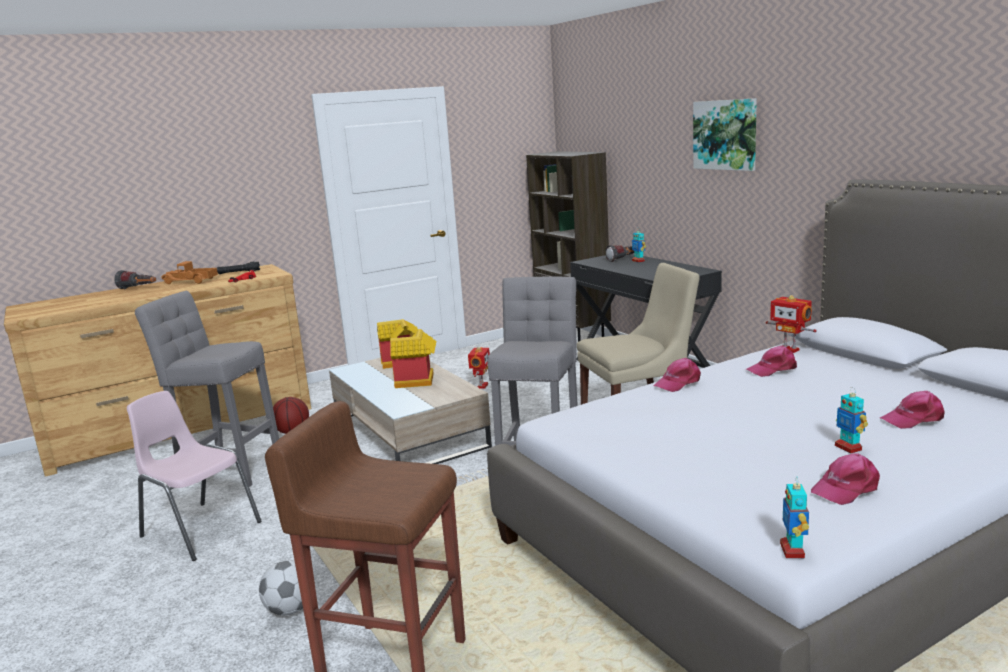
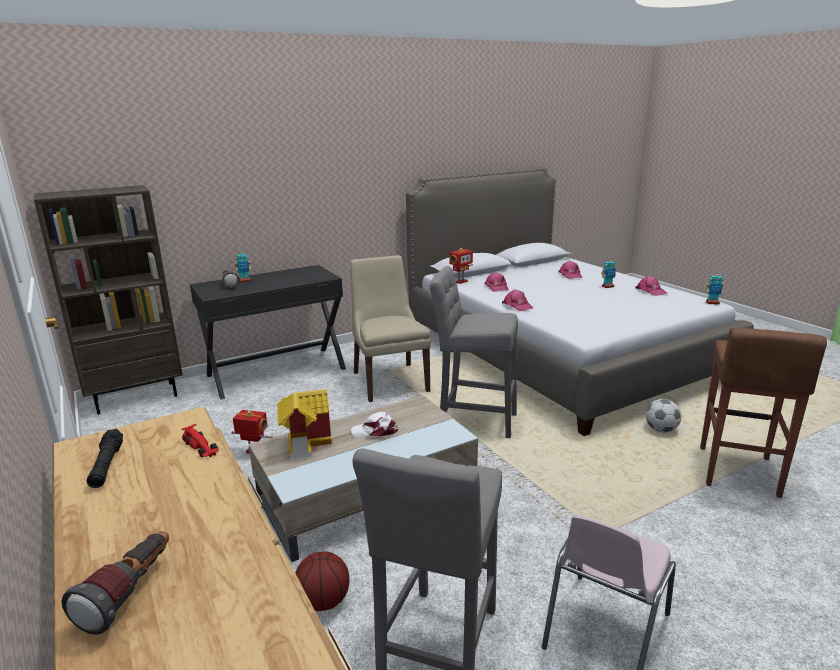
camera: 90 degrees left, 5 degrees up
(190, 281) = (132, 516): toy truck -> none
(290, 610) = (710, 526): football -> football (661, 430)
(417, 382) = (375, 431): toy house -> white cap
(725, 134) = (307, 156): picture -> none

